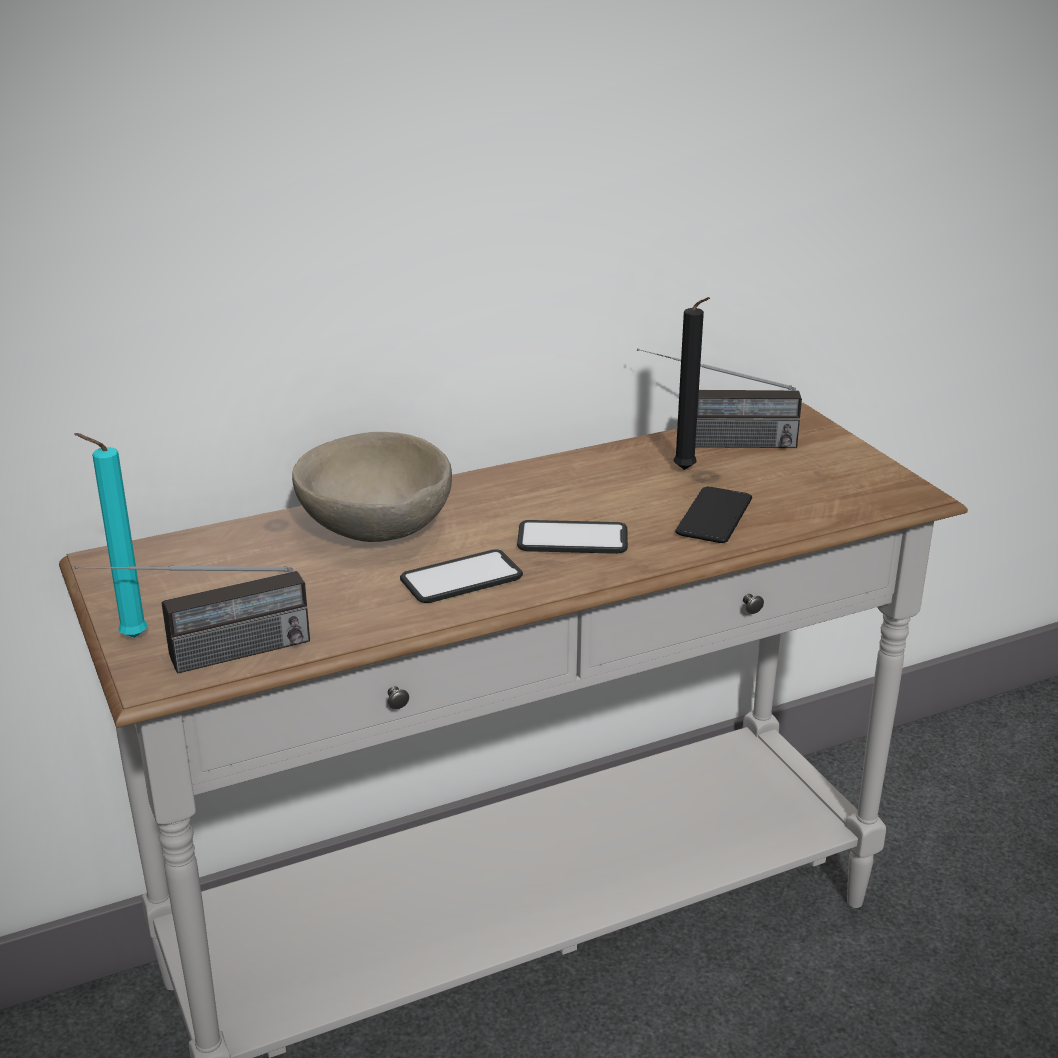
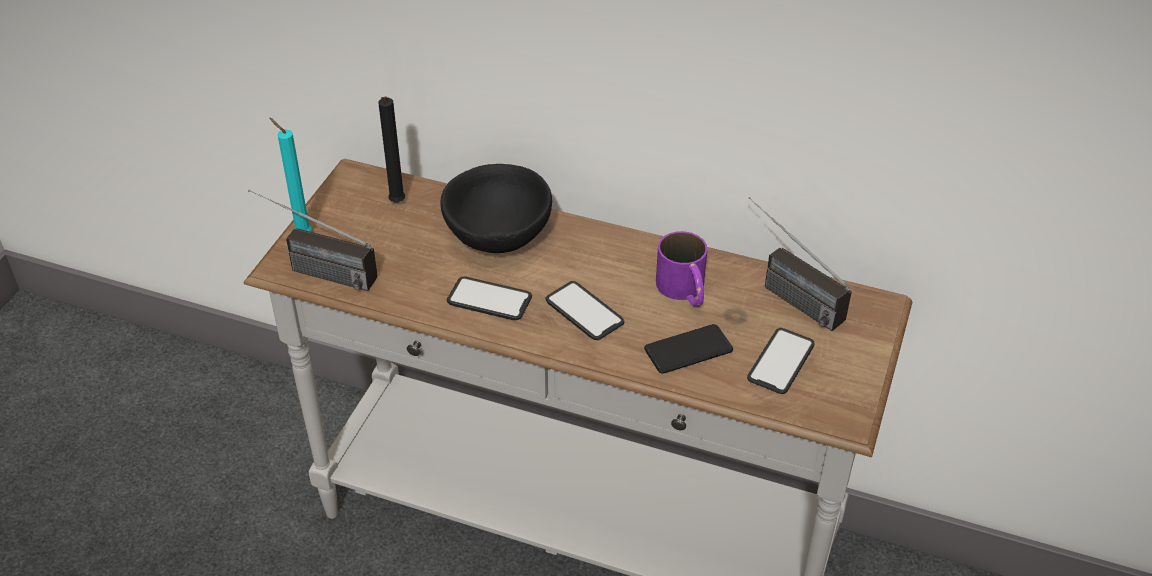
camera: 45 degrees right, 15 degrees up
(374, 528) = (497, 234): beige bowl -> black bowl
(633, 481) = (684, 291): none -> purple mug
(687, 471) = (729, 304): black candle -> black candle (396, 204)
(799, 485) = (781, 362): none -> phone

